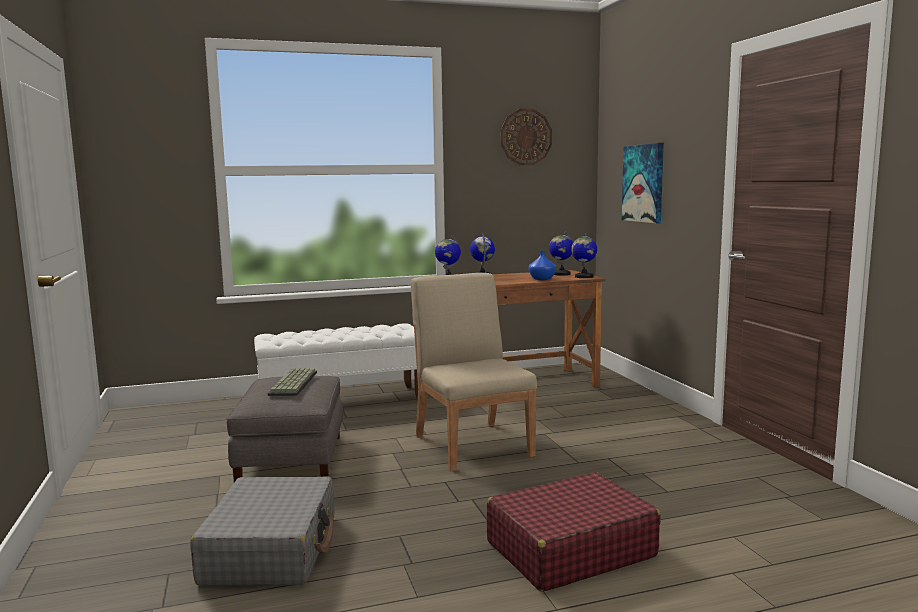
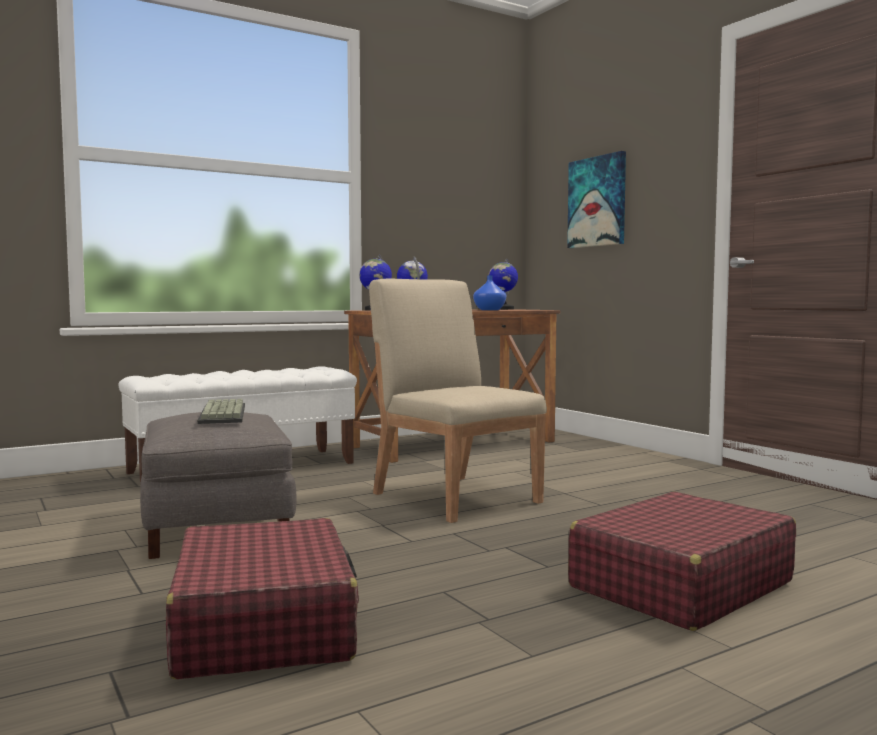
camera: 15 degrees left, 5 degrees down
(271, 549) = (264, 624): grey suitcase -> red suitcase
(526, 137) = (452, 150): wall clock -> none
(584, 277) = (534, 309): globe -> none

